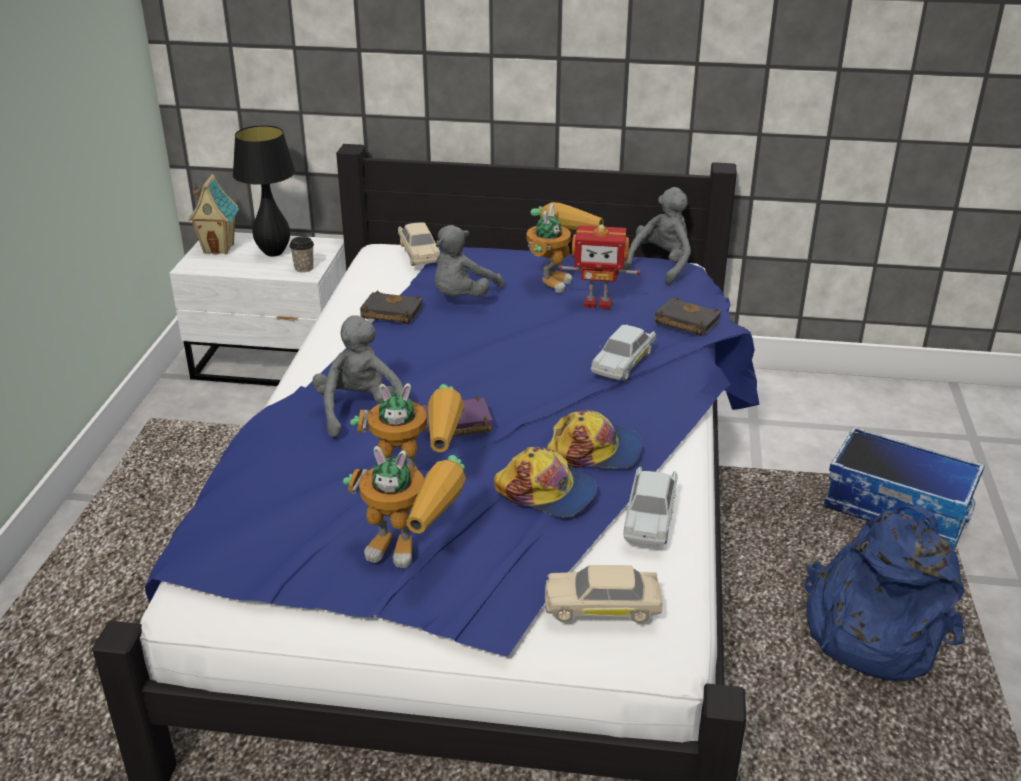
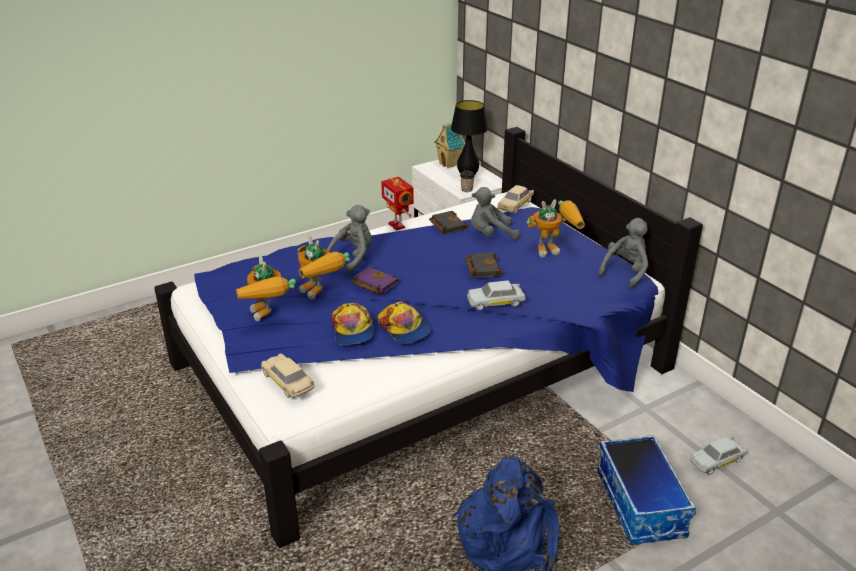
camera: 50 degrees right, 0 degrees up
(597, 303) = (545, 270): toy robot -> toy robot (397, 225)
(650, 516) = (372, 367): white toy car -> white toy car (717, 460)
(661, 266) = (625, 272): grey plush toy -> grey plush toy turned 45 degrees counterclockwise
(684, 322) = (569, 303): black book -> black book (482, 268)

